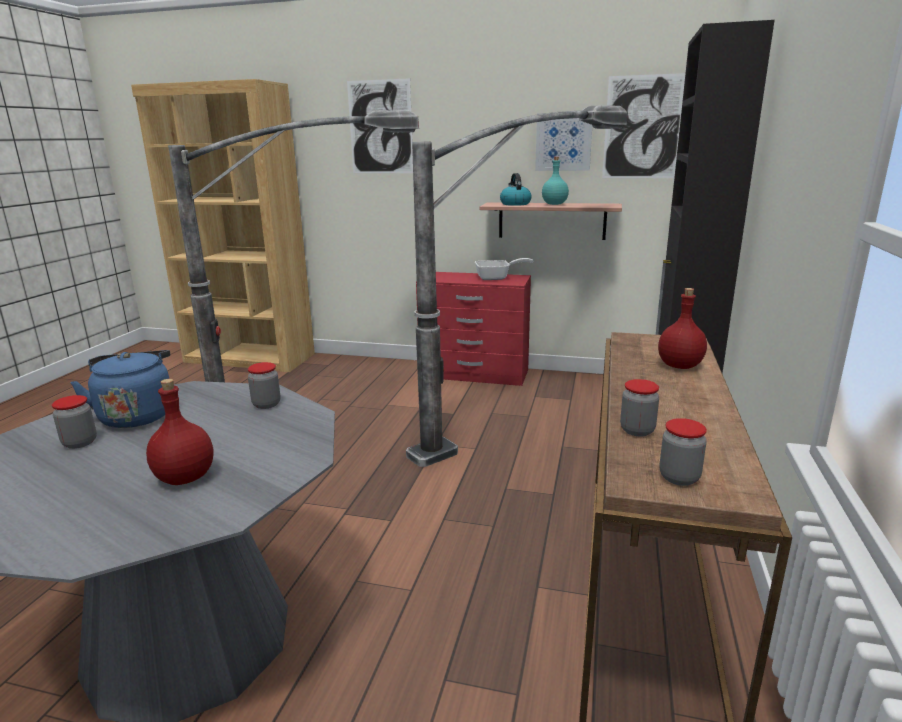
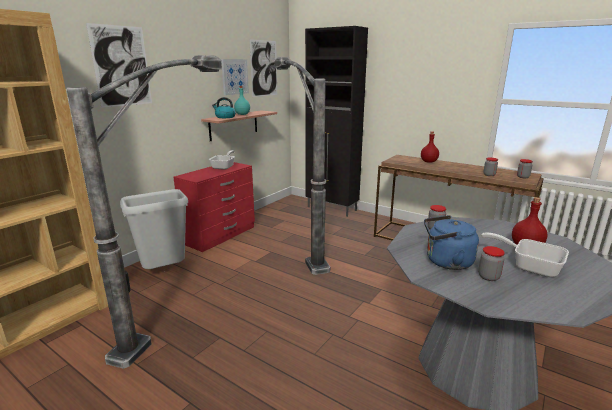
camera: 70 degrees left, 0 degrees up
(105, 475) = (529, 266): none -> frying pan
(361, 373) = (164, 272): none -> grey trash can

